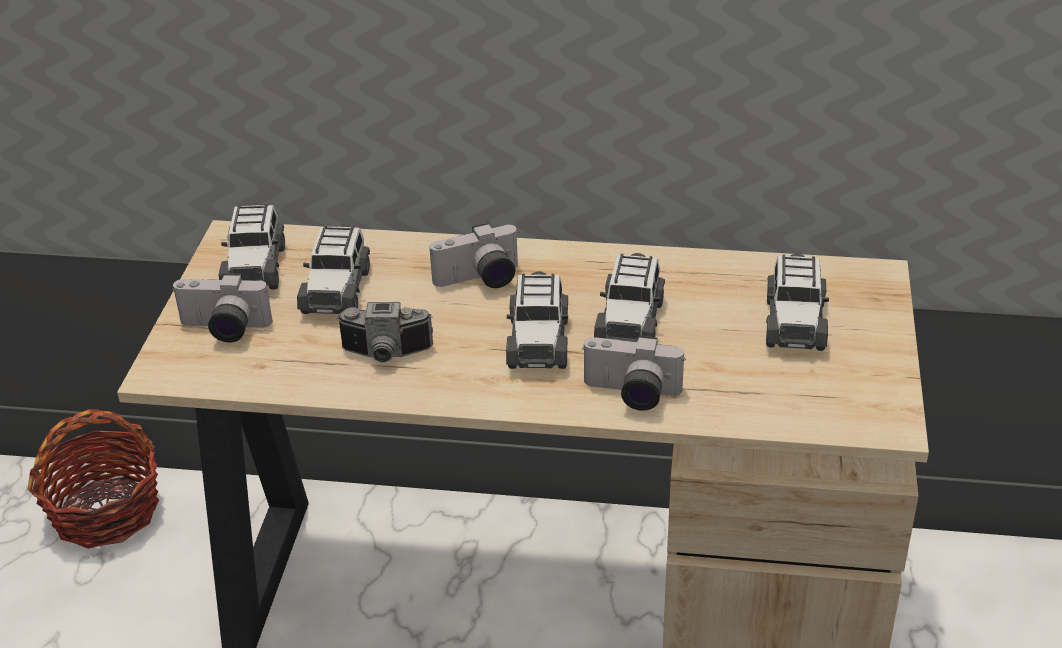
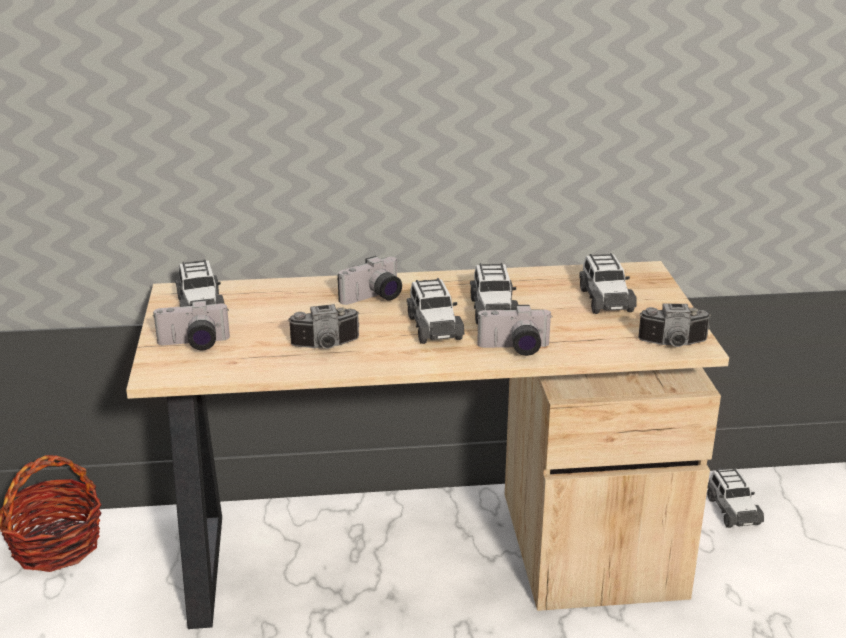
camera: 15 degrees left, 10 degrees down
(337, 289) = (270, 313): toy car -> toy car (732, 510)
(857, 417) = (673, 344): none -> camera

